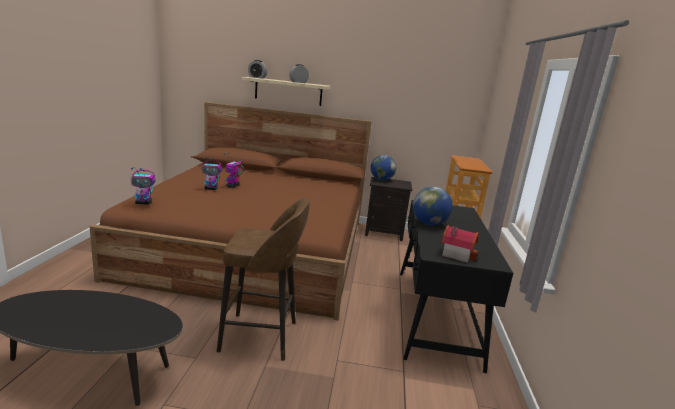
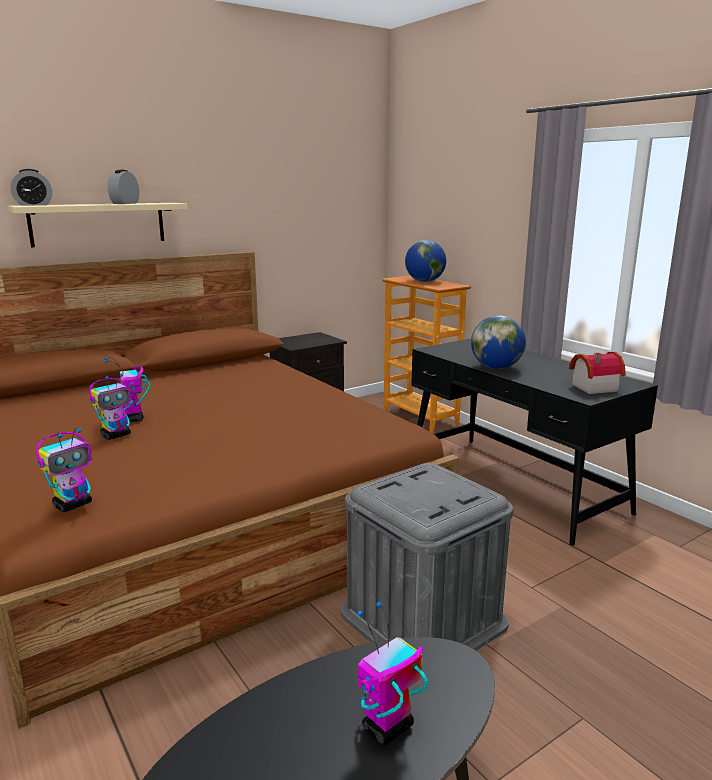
camera: 40 degrees left, 0 degrees up
(102, 327) = (387, 728): none -> toy robot
(261, 337) = (423, 619): brown stool -> grey storage box
(381, 180) = (288, 340): globe -> globe (425, 281)

